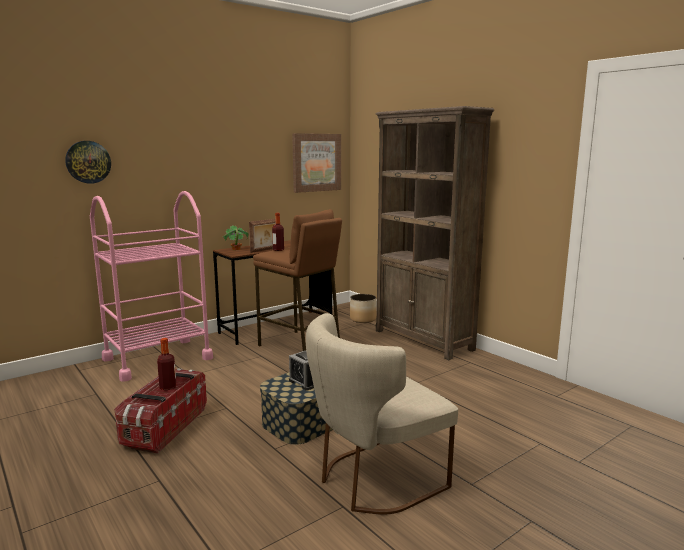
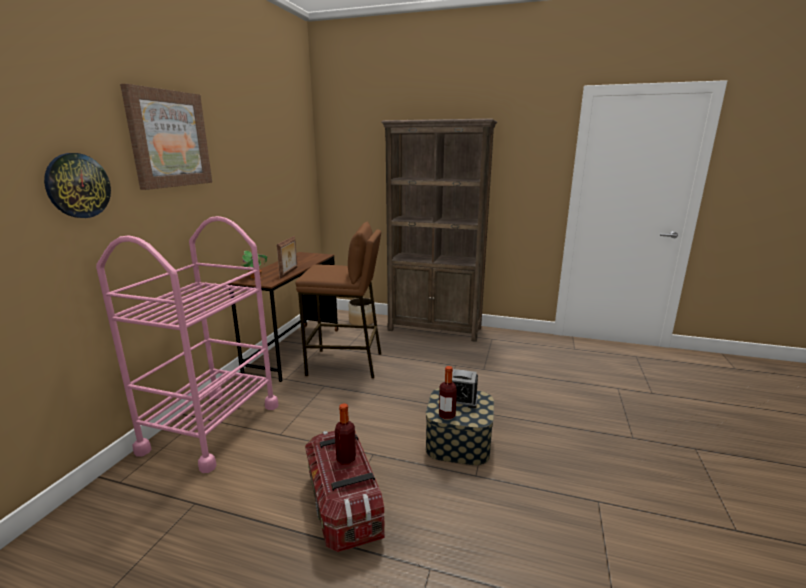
camera: 35 degrees left, 5 degrees up
(278, 250) = (315, 270): bottle -> bottle (447, 415)
(316, 162) = (295, 172): picture -> picture (169, 139)
(373, 480) = (581, 467): beige chair -> none

